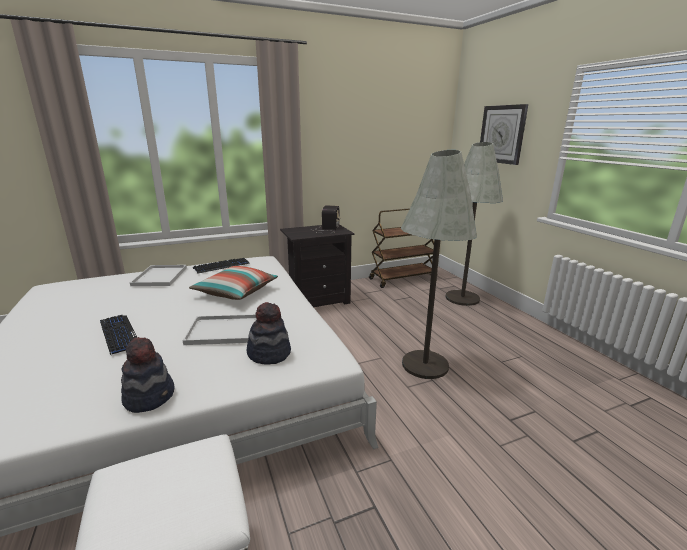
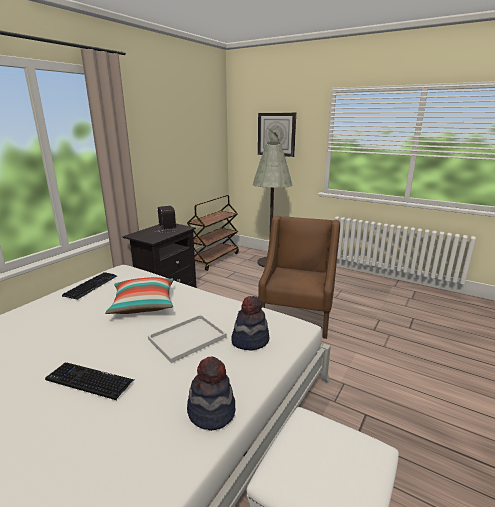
camera: 35 degrees left, 0 degrees up
(160, 276) = (32, 315): white tray -> none
(425, 365) = (297, 316): grey floor lamp -> brown armchair

